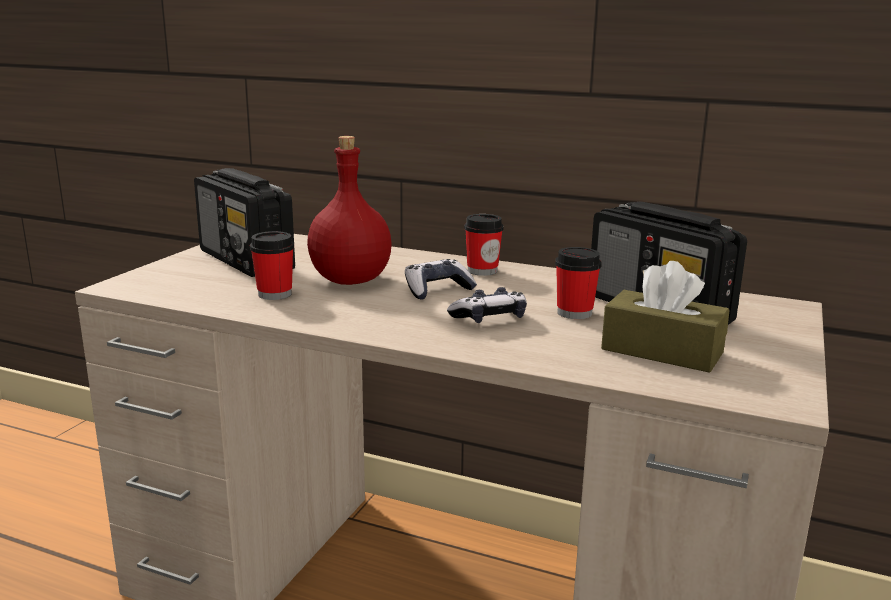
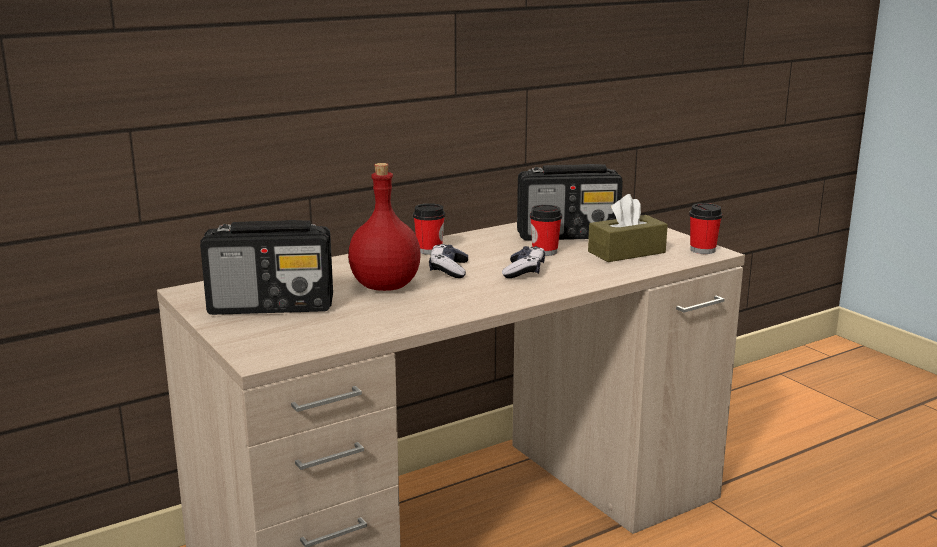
camera: 55 degrees left, 0 degrees up
(275, 294) = (379, 312): cup -> cup (702, 250)

